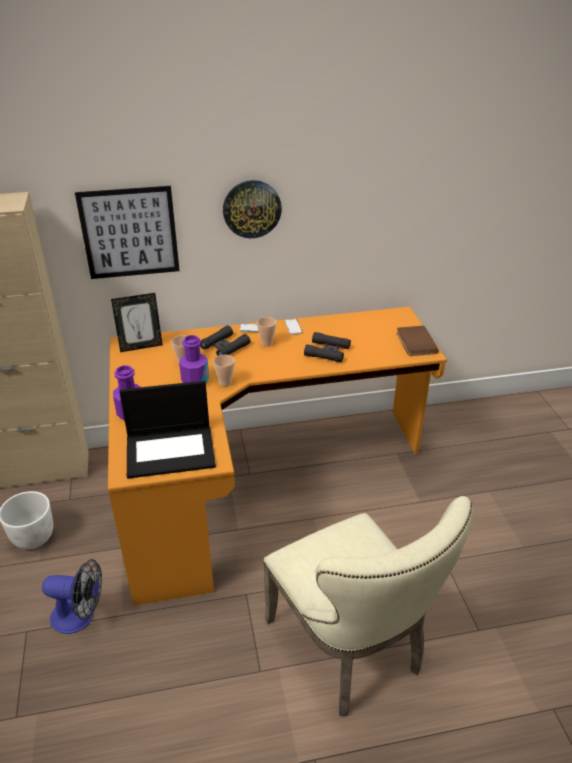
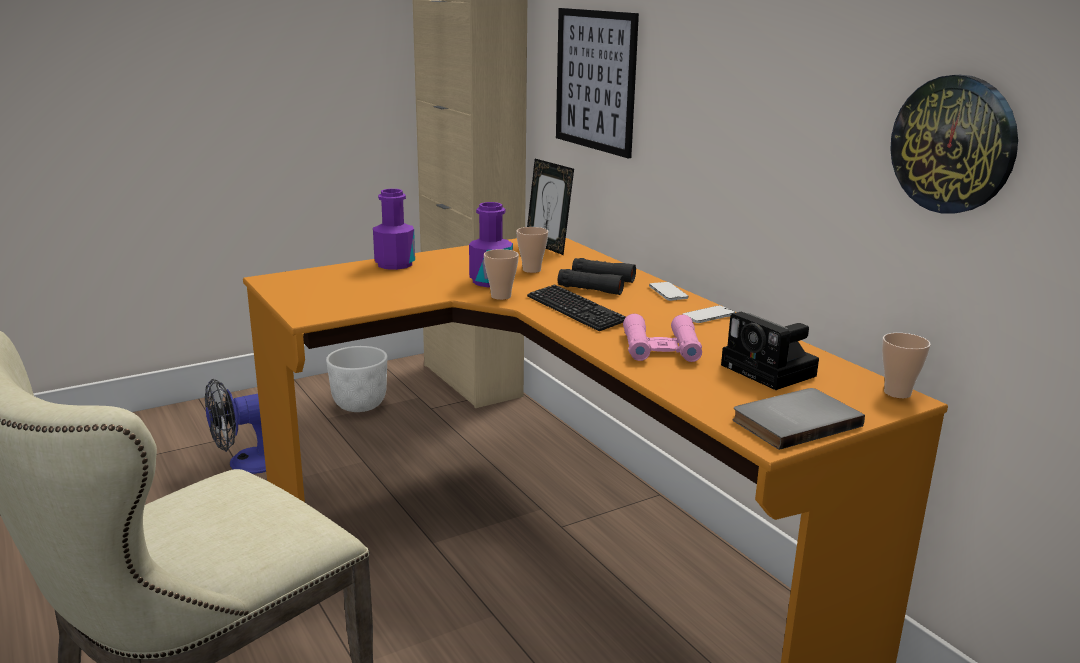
camera: 70 degrees right, 15 degrees down
(80, 616) = (247, 463): fan -> fan turned 75 degrees clockwise
(171, 451) = (324, 292): laptop -> none
(252, 209) = (719, 74): wall clock -> wall clock (953, 144)
(262, 363) = (575, 310): none -> keyboard
(267, 343) = (637, 306): cup -> cup (897, 393)
(327, 351) = (661, 348): black binoculars -> pink binoculars
(366, 332) = (772, 371): none -> camera
(414, 343) = (793, 421): brown book -> grey book

